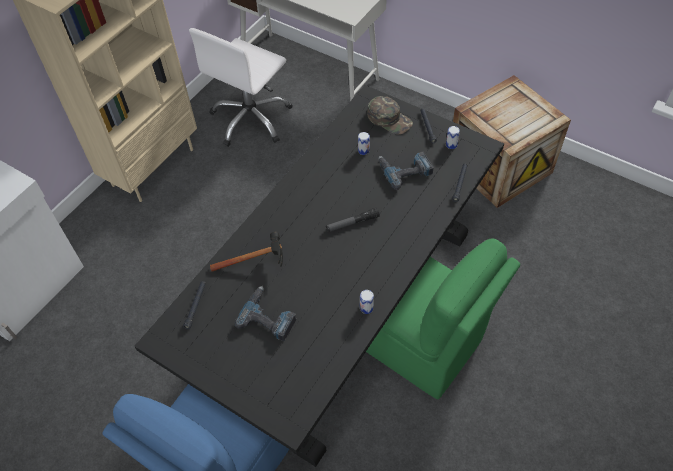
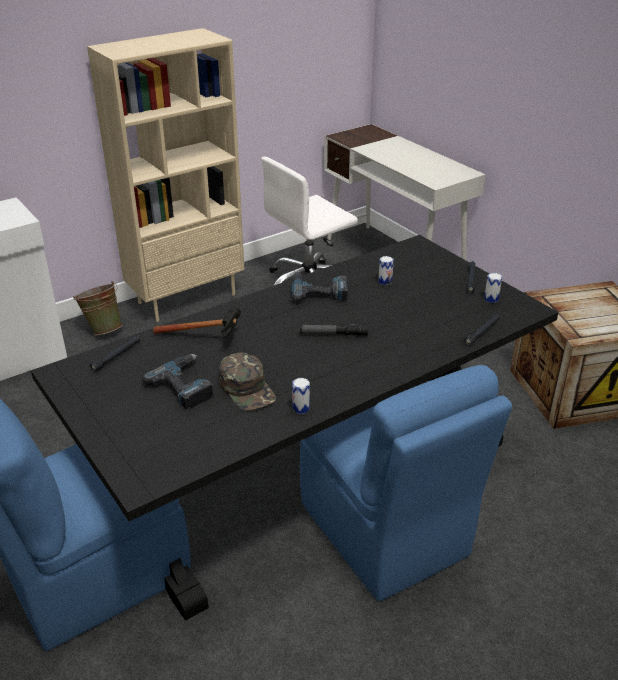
camera: 20 degrees right, 20 degrees down
(97, 225) = (103, 329): none -> green bucket
(389, 119) = (430, 264): green cap -> green cap (247, 388)
(404, 170) = (422, 306): power drill -> power drill (319, 291)
(418, 342) = (385, 532): green chair -> blue chair

